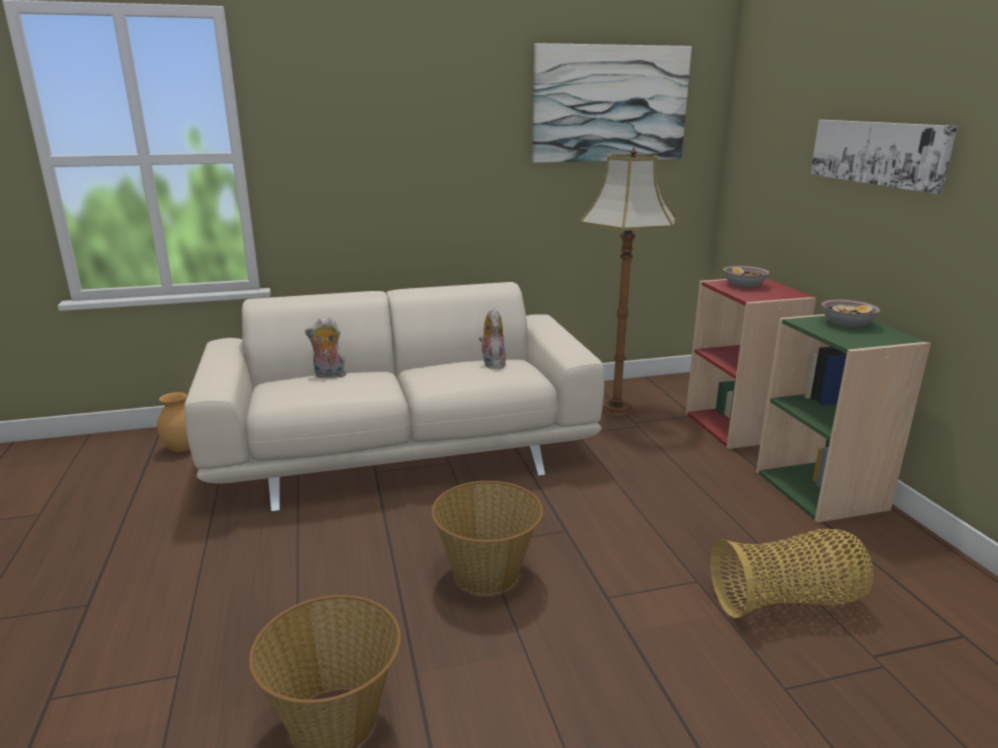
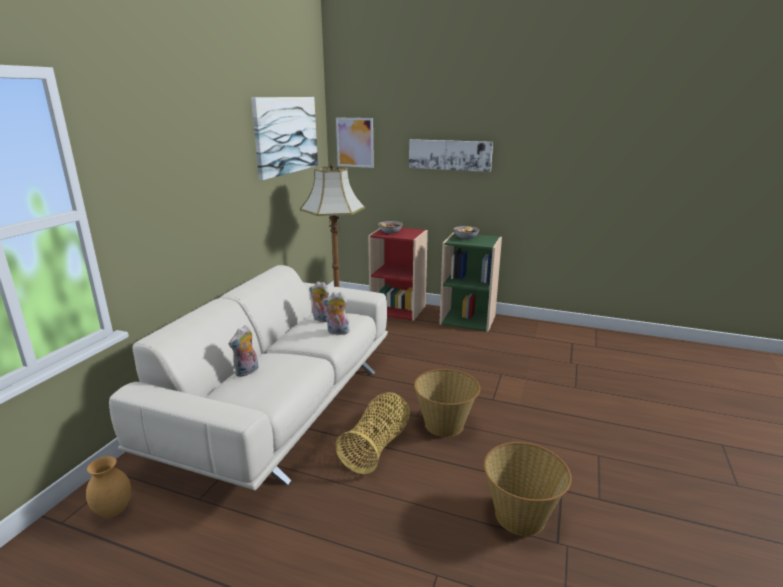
camera: 55 degrees left, 0 degrees up
(466, 380) = (337, 332): none -> plush toy
(756, 125) = (355, 142): none -> picture
(787, 601) = (529, 362): basket -> basket (377, 447)

